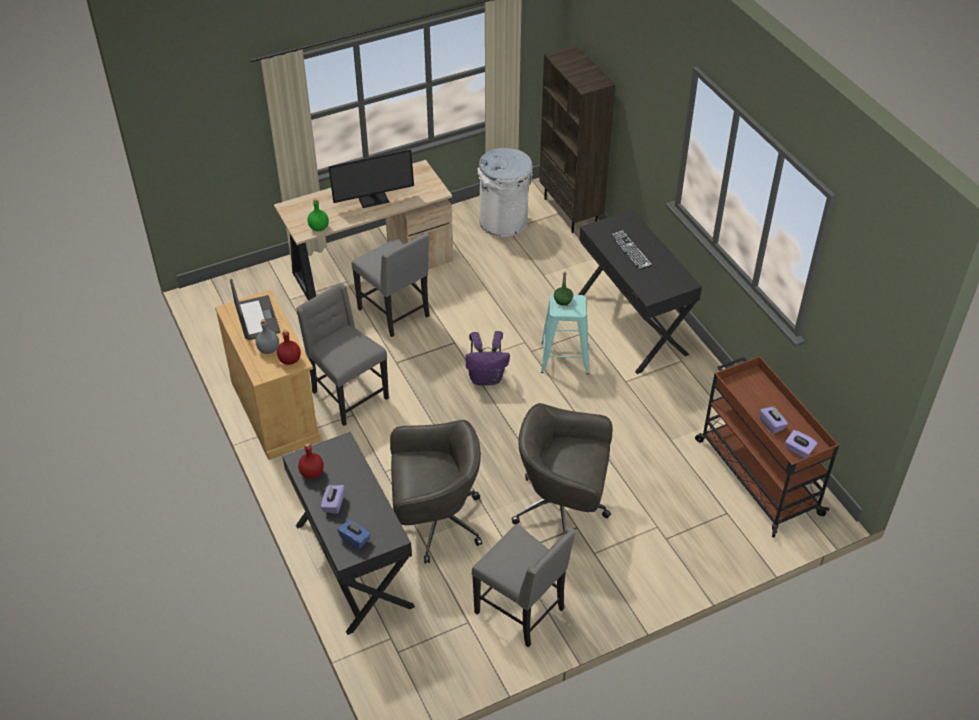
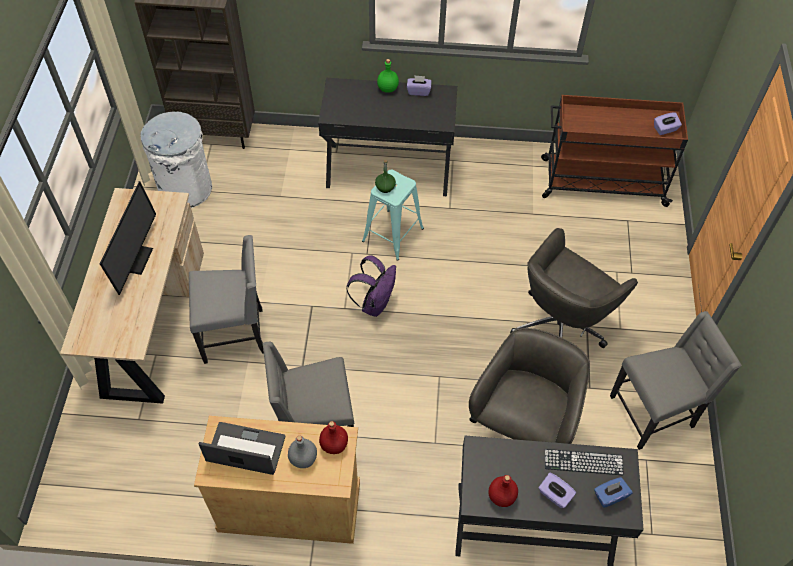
camera: 60 degrees left, 10 degrees up
(319, 228) = (138, 328): green bottle -> green bottle (388, 88)
(630, 250) = (377, 105): keyboard -> keyboard (583, 462)
(772, 425) = (630, 130): purple tissue box -> purple tissue box (418, 91)

